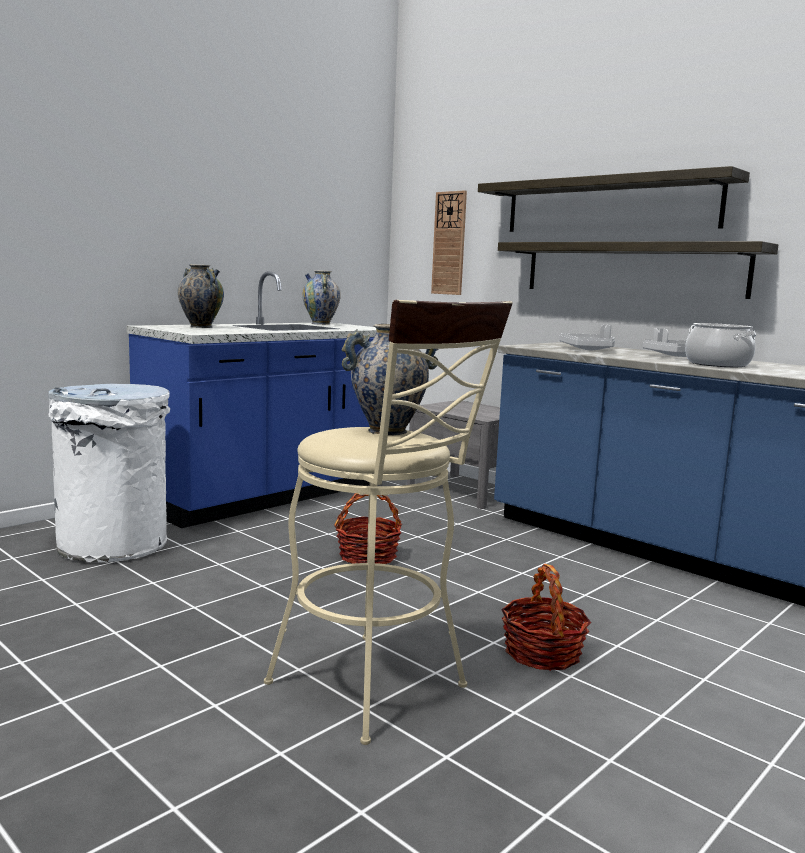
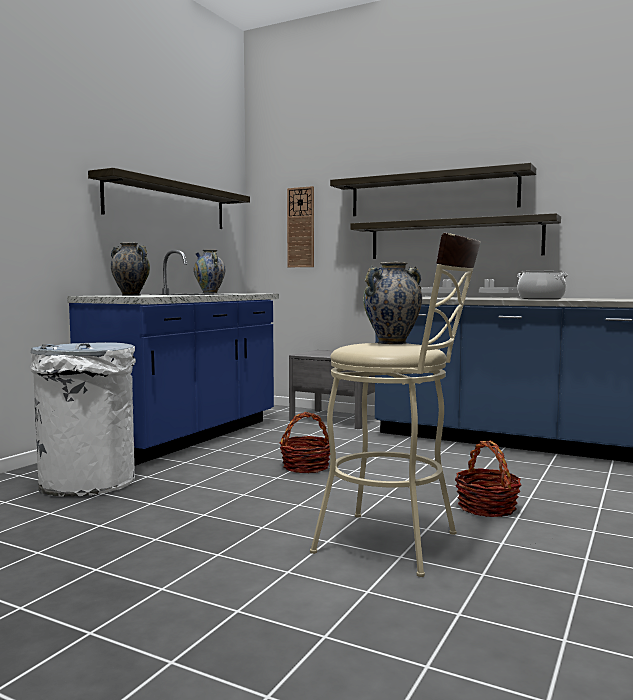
camera: 15 degrees left, 5 degrees down
(273, 214) = (168, 204): none -> shelf

